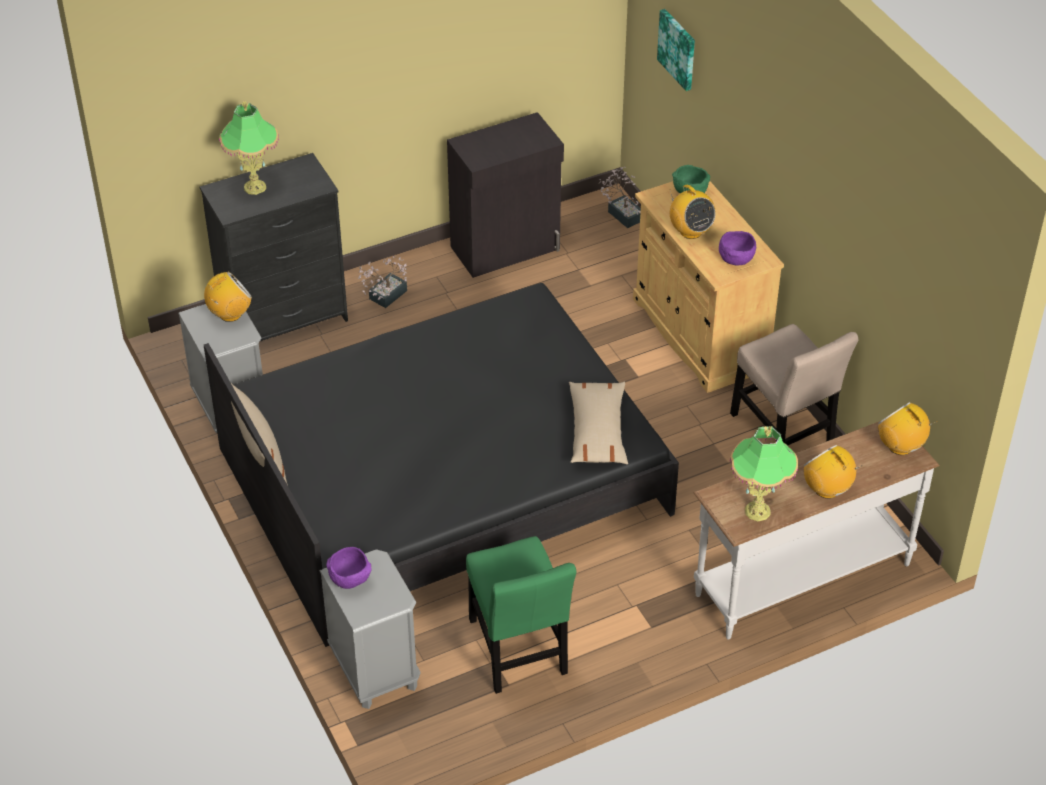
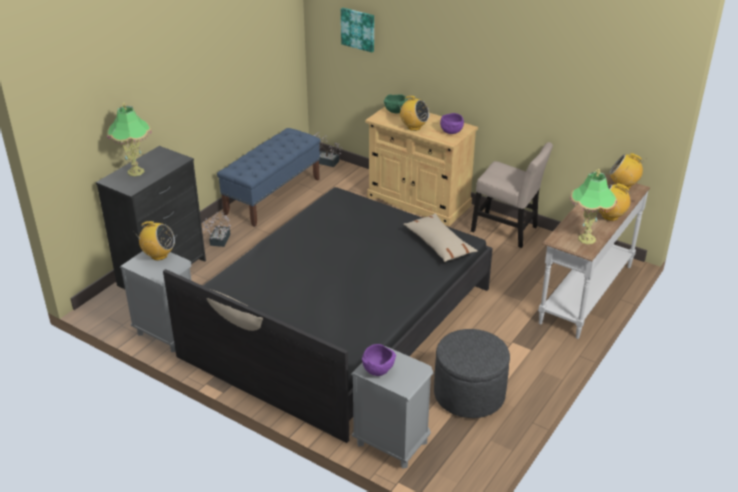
camera: 30 degrees left, 10 degrees down
(230, 314) = (158, 255): radio -> radio turned 75 degrees clockwise
(506, 248) = (273, 196): black cabinet -> blue bench
(518, 651) = (469, 394): green chair -> grey ottoman

